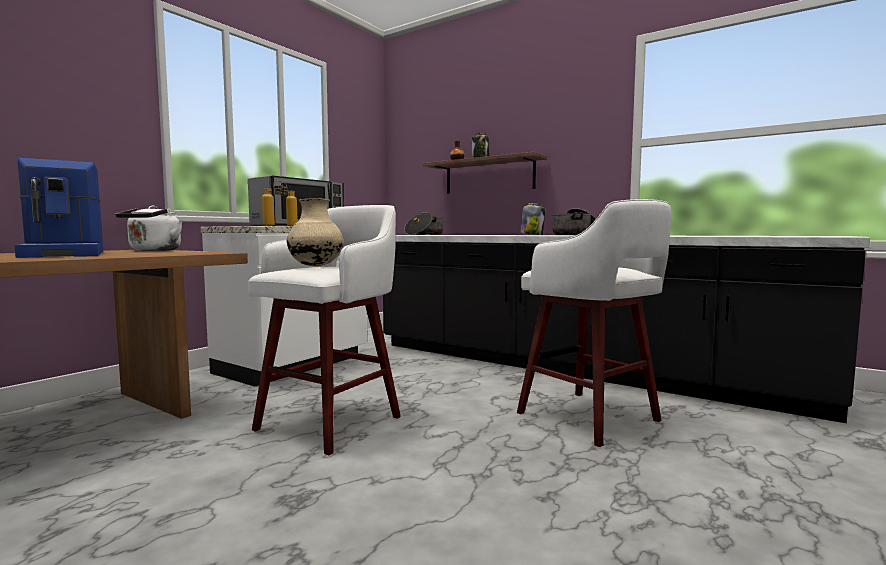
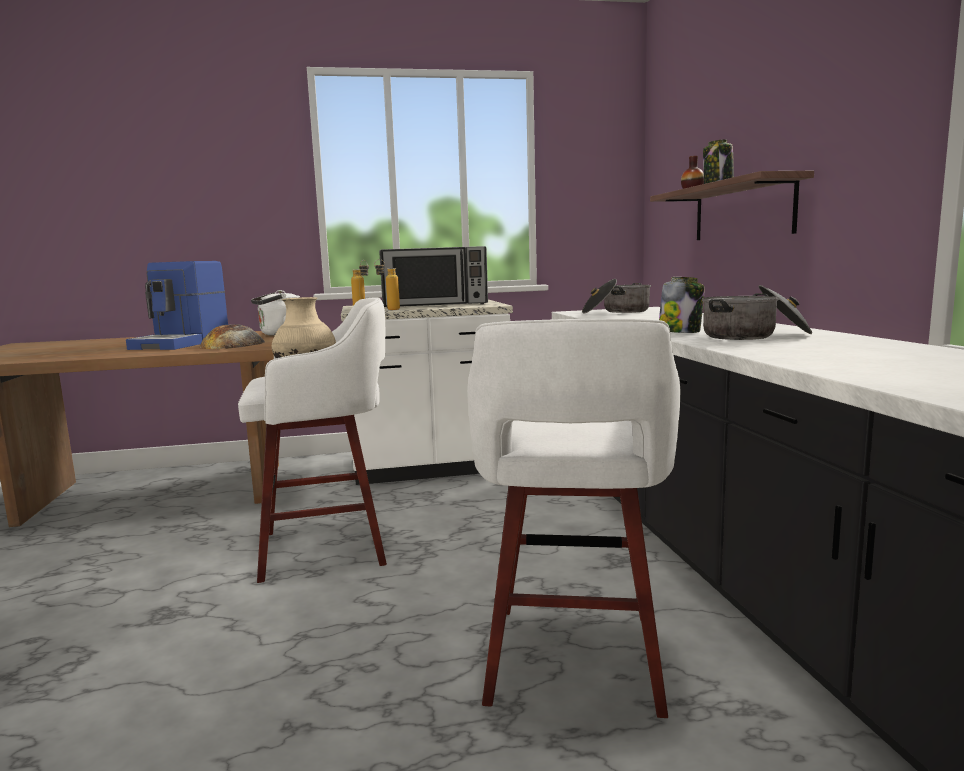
camera: 45 degrees right, 5 degrees up
(151, 253) = (233, 344): none -> bread

